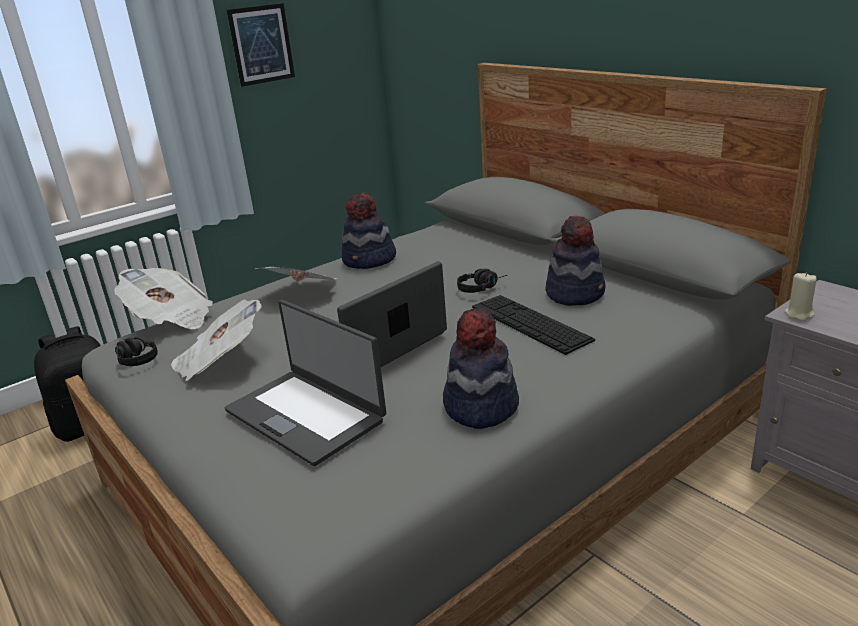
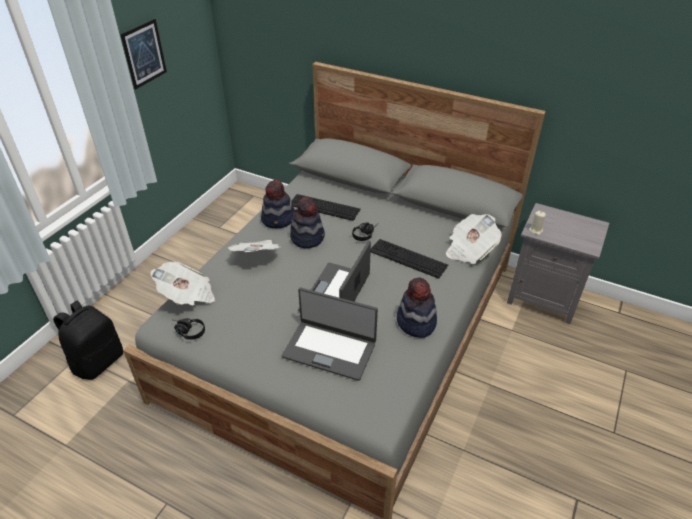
camera: 25 degrees left, 15 degrees up
(220, 362) = (247, 322): newspaper -> newspaper (469, 249)
(444, 254) = (324, 207): none -> keyboard
(575, 293) = (419, 230): hat -> hat (307, 237)

